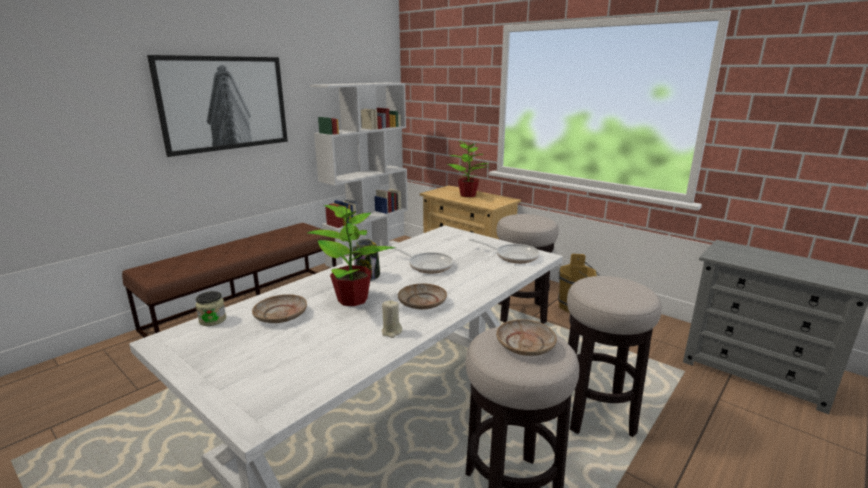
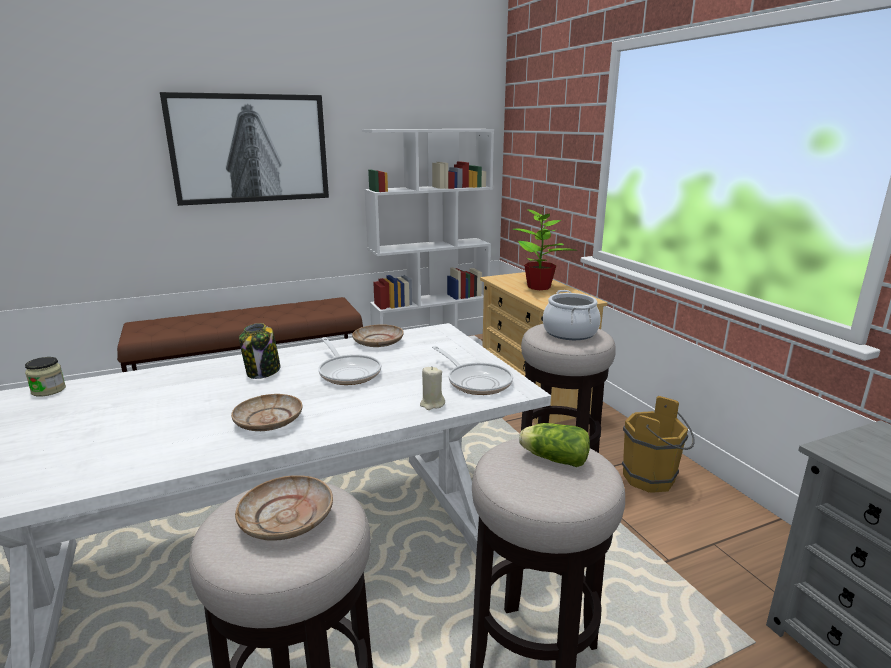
camera: 25 degrees right, 0 degrees up
(281, 315) = (110, 400): beige plate -> beige plate (378, 342)
(353, 300) = (203, 399): potted plant -> none
(391, 332) = (178, 451): beige candle -> beige candle (432, 404)
(529, 220) = (569, 333): none -> cooking pot
(612, 285) = (552, 458): none -> lettuce

